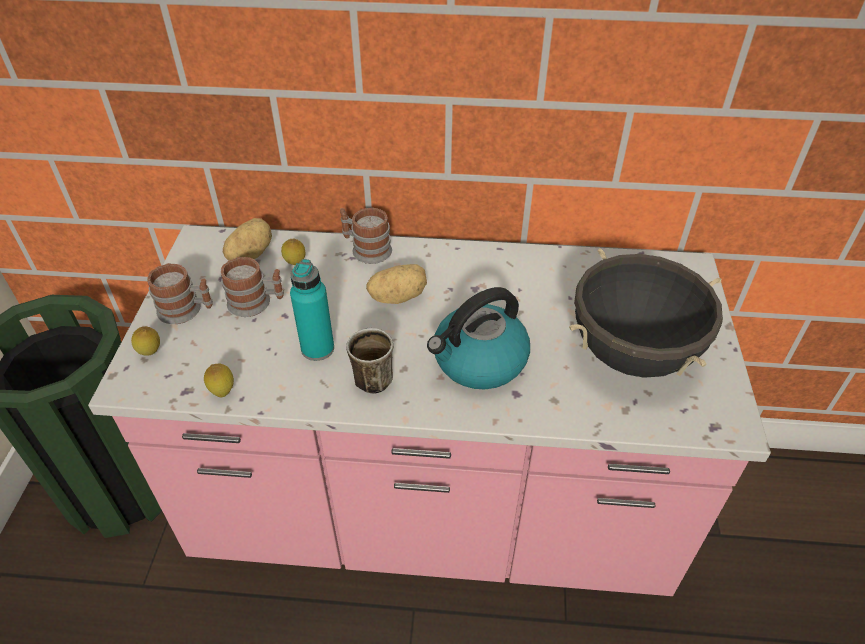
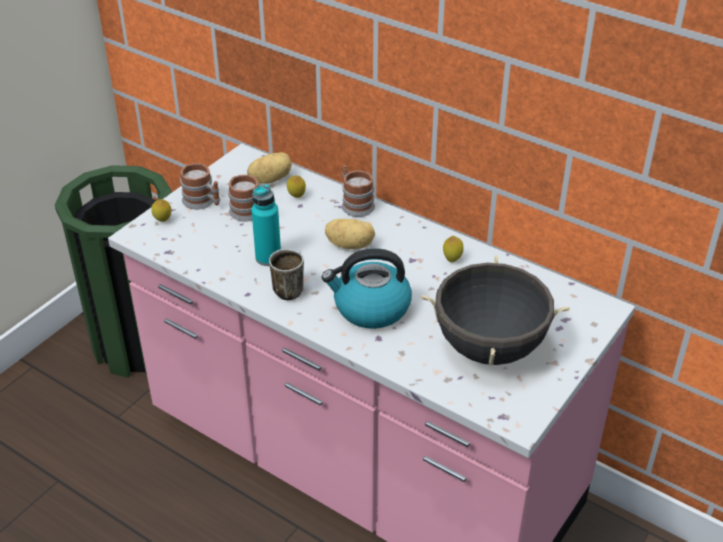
camera: 30 degrees right, 5 degrees down
(223, 392) = (189, 261): lemon -> lemon (452, 259)

